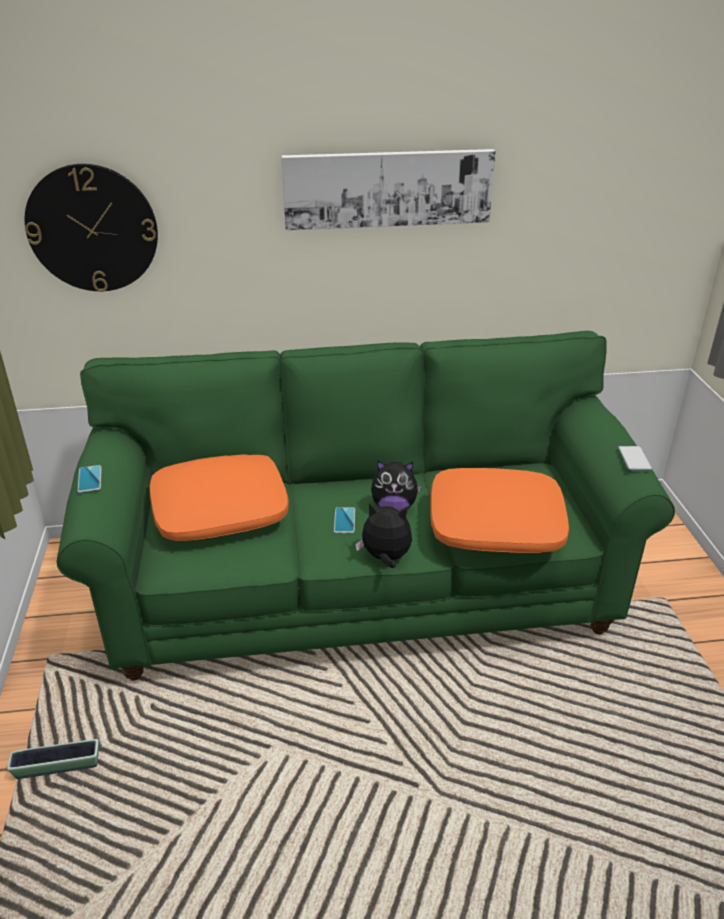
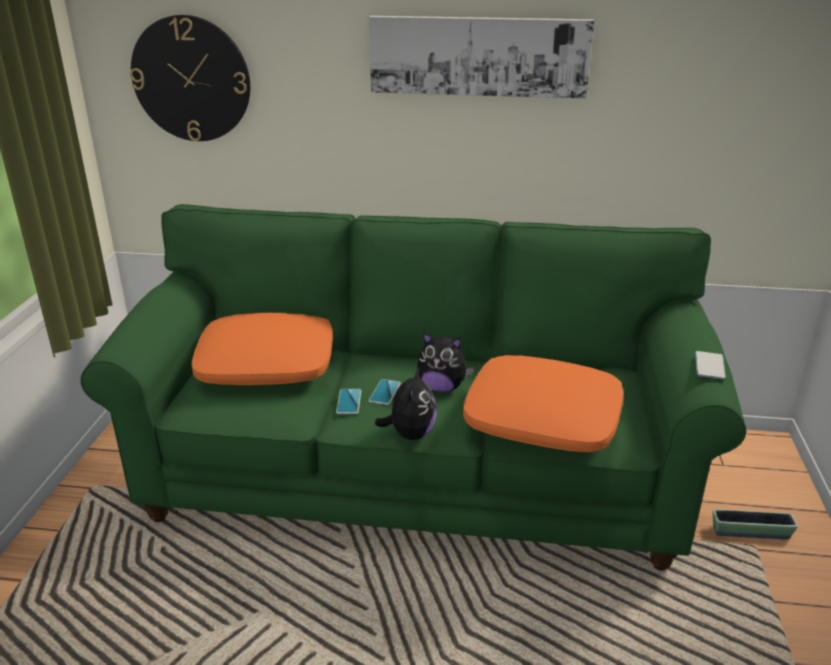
camera: 15 degrees right, 5 degrees down
(58, 767) = (53, 587): planter -> planter (750, 532)
(90, 479) = (139, 311): phone -> phone (349, 402)
(385, 558) = (410, 434): plush toy -> plush toy turned 75 degrees clockwise

